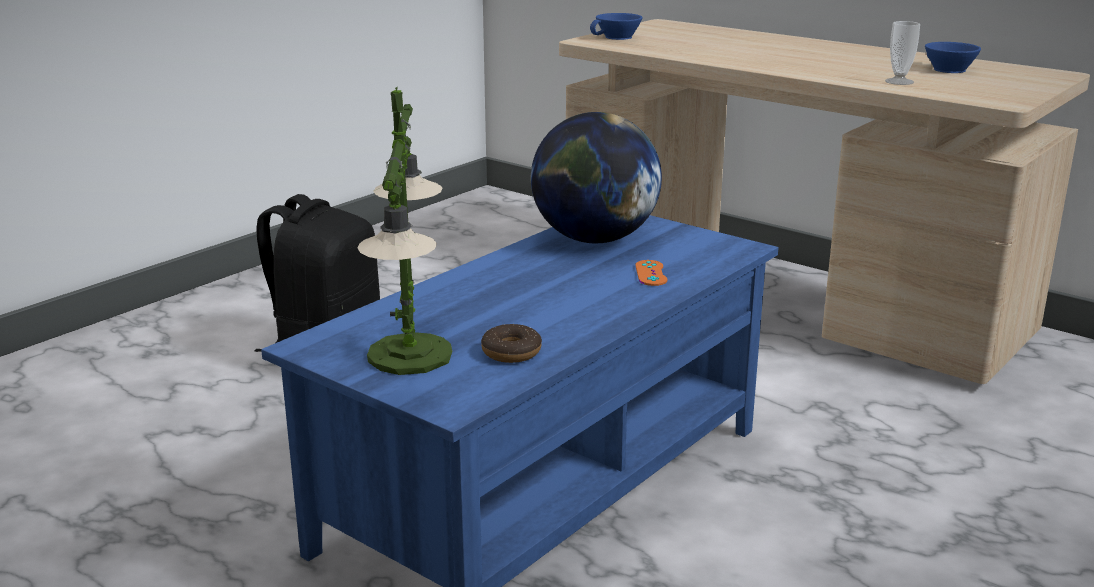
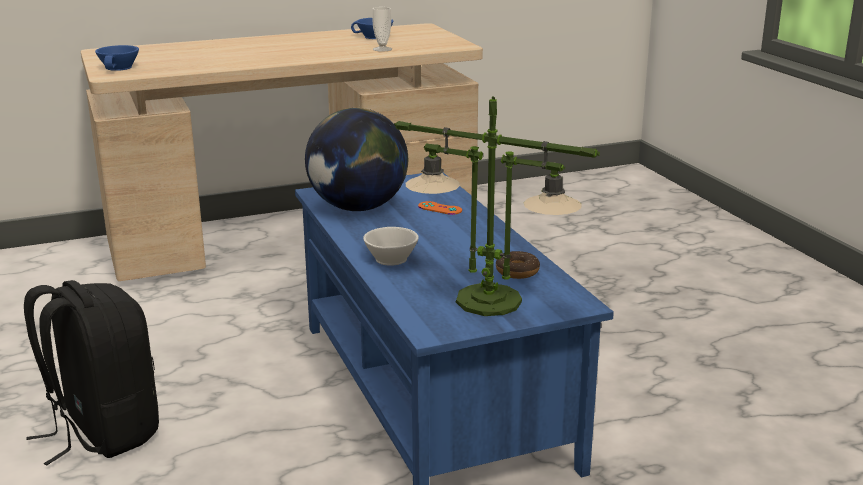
camera: 60 degrees left, 0 degrees up
(472, 284) = (388, 258): none -> white cup

